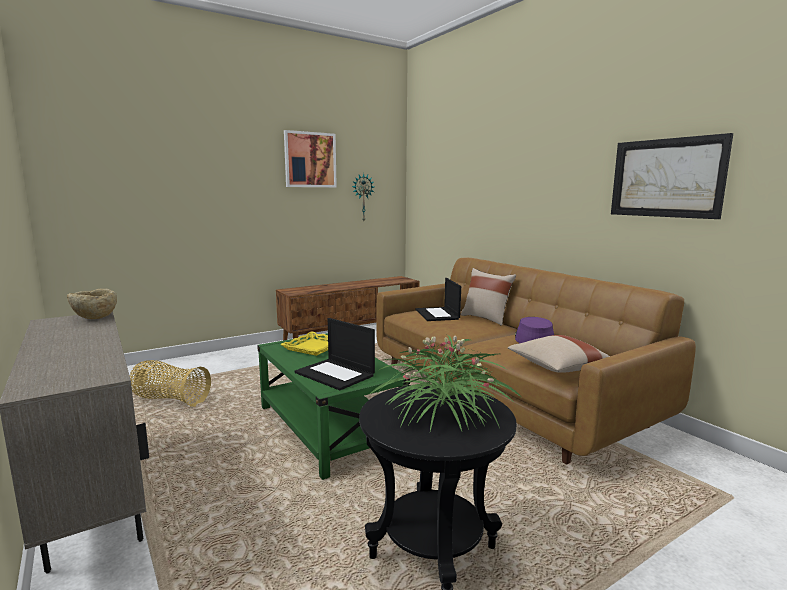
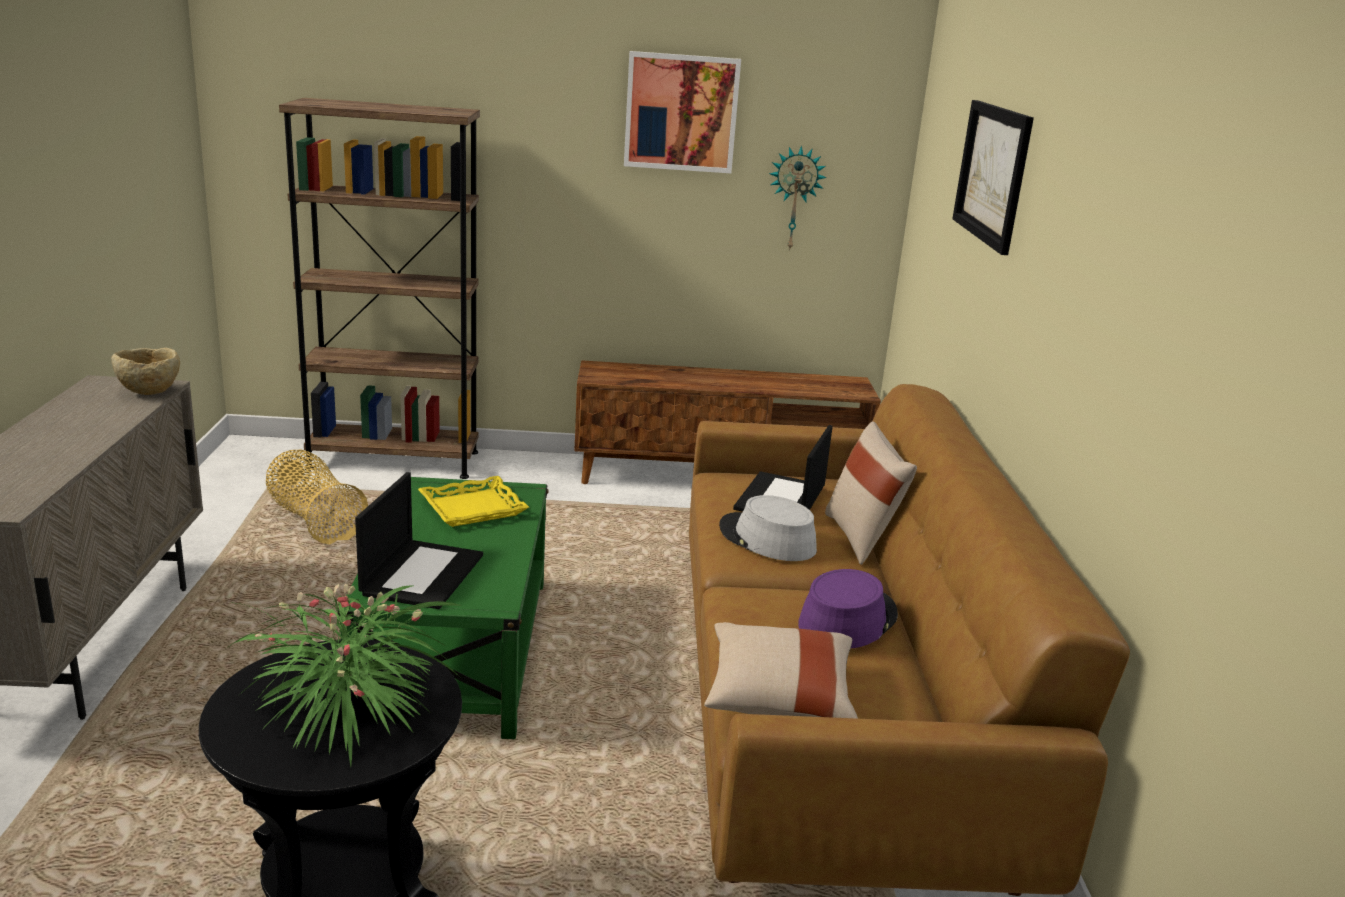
camera: 30 degrees right, 10 degrees up
(182, 364) = (394, 460): none -> brown bookcase
(336, 374) = (422, 573): laptop -> laptop turned 150 degrees counterclockwise
(457, 326) = (766, 539): none -> grey hat
(666, 178) = (1172, 349): picture -> picture (992, 173)

